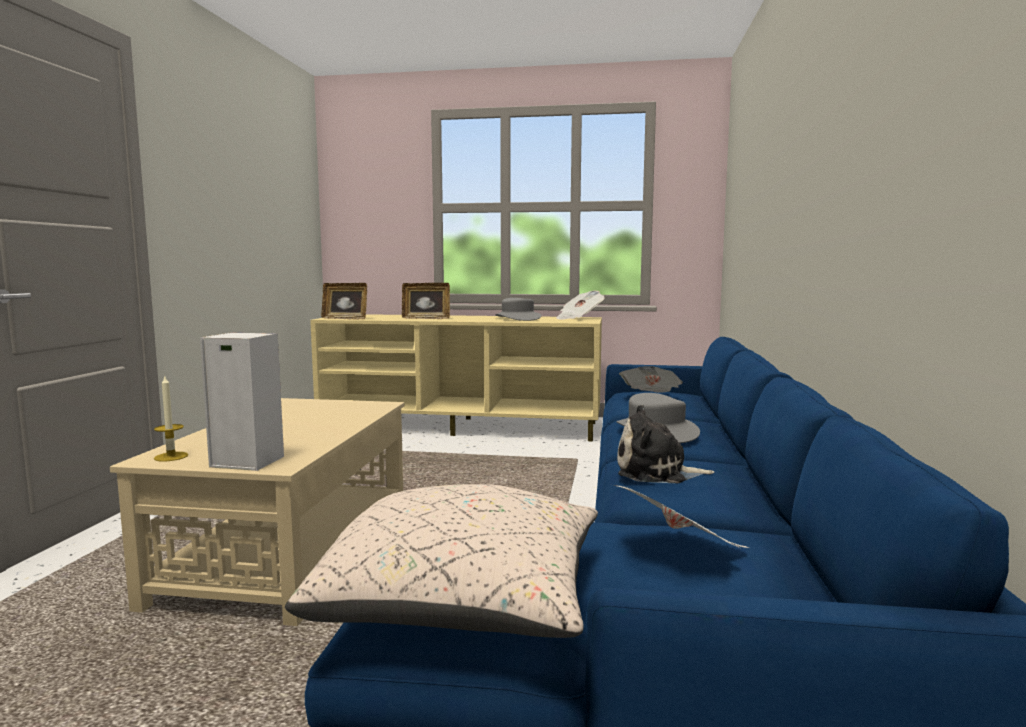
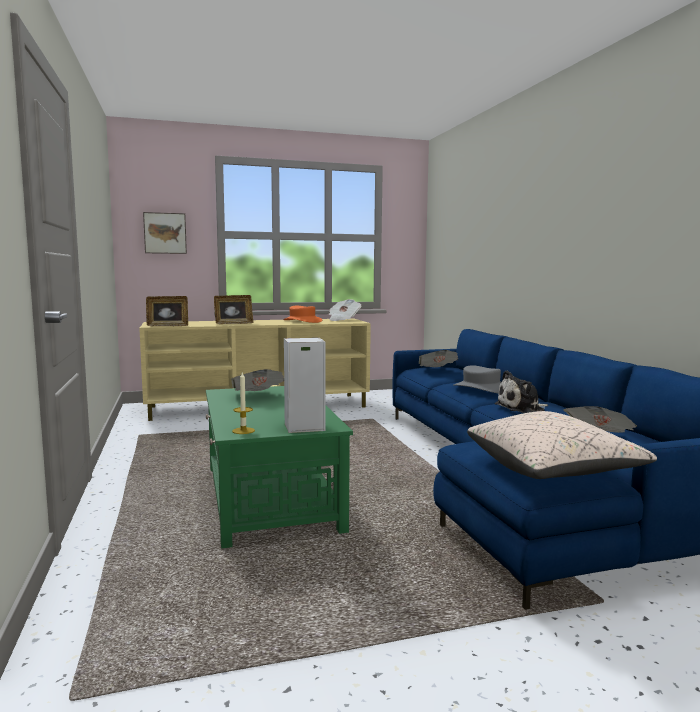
camera: 25 degrees left, 0 degrees up
(289, 551) = (269, 498): beige coffee table -> green coffee table
(310, 412) = (258, 396): none -> newspaper
(374, 209) = (165, 233): none -> picture
(517, 318) = (302, 321): grey hat -> orange hat

